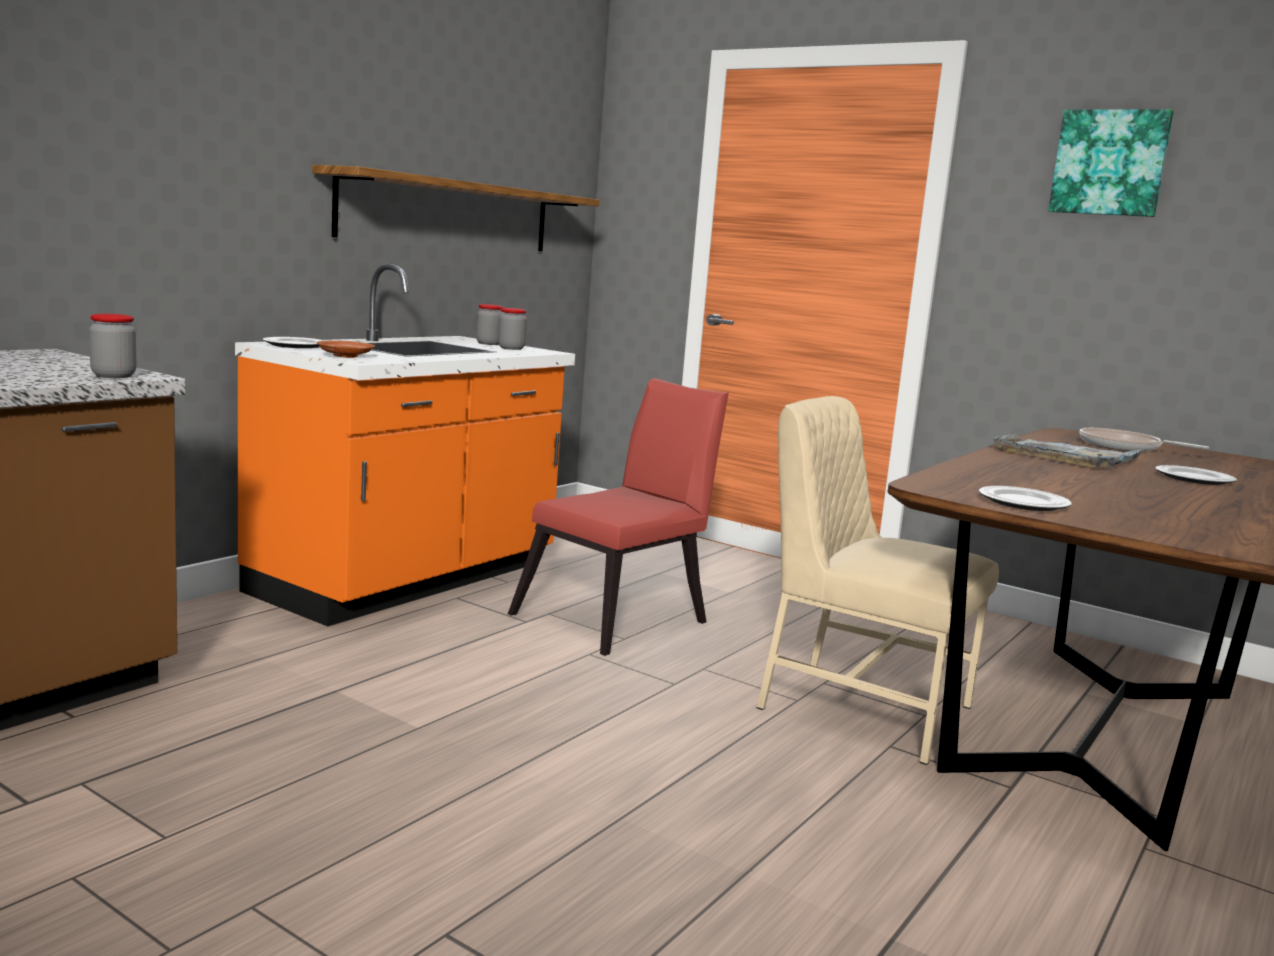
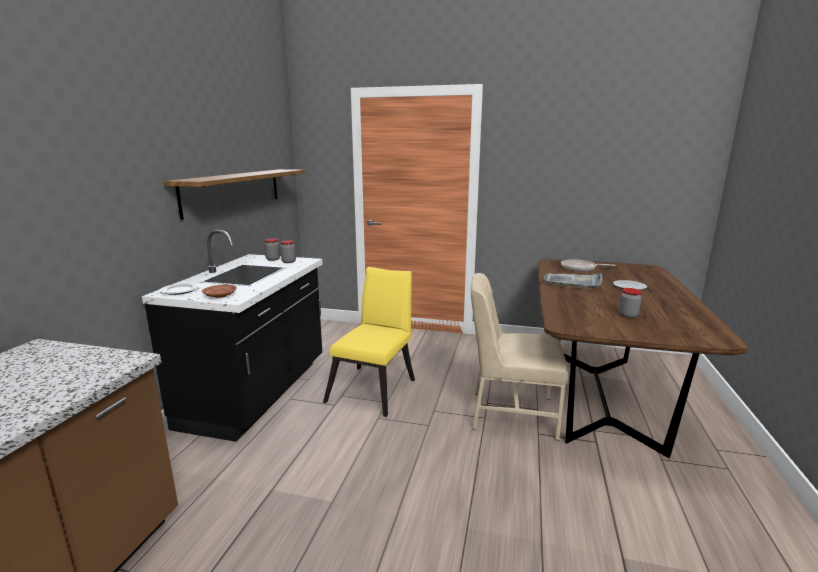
camera: 20 degrees left, 5 degrees up
(113, 376) = (113, 366): jar -> jar (628, 315)
(408, 580) = (257, 393): orange counter -> black counter
(619, 616) = (375, 388): red chair -> yellow chair
(1022, 503) = (606, 328): plate -> none
(1110, 163) = (553, 140): picture -> none

